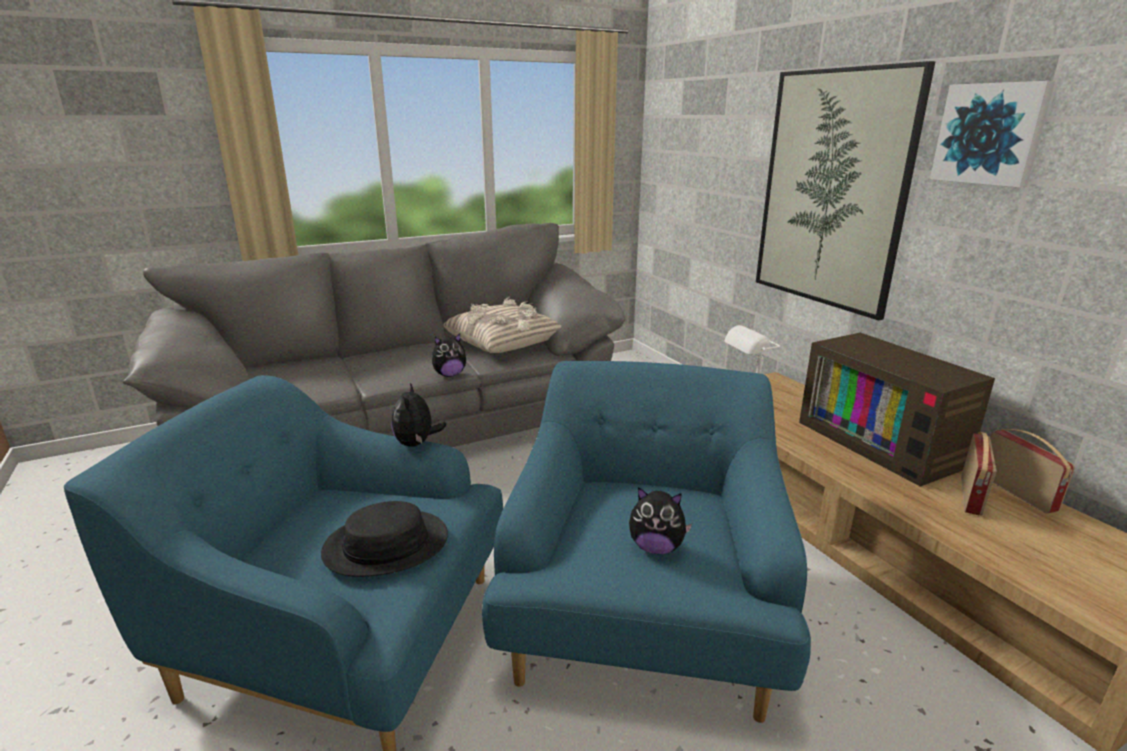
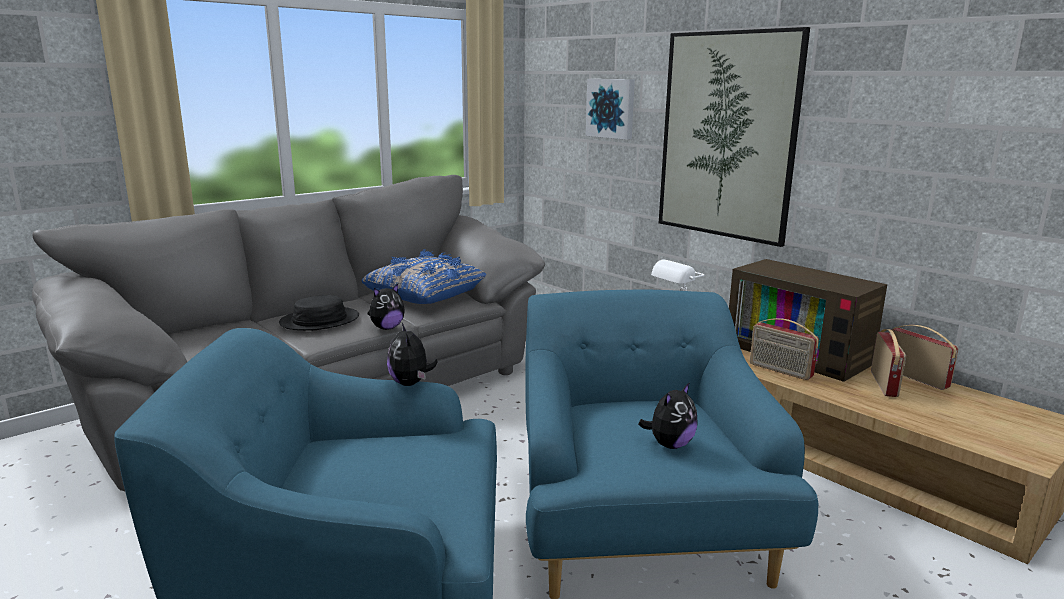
camera: 15 degrees left, 5 degrees down
(386, 545) = (423, 474): black hat -> black hat (320, 320)
(503, 345) = (426, 298): beige pillow -> blue pillow
(656, 547) = (669, 444): plush toy -> plush toy turned 45 degrees counterclockwise
(847, 463) = (780, 370): none -> radio
(990, 134) = (861, 85): picture -> picture (611, 108)

